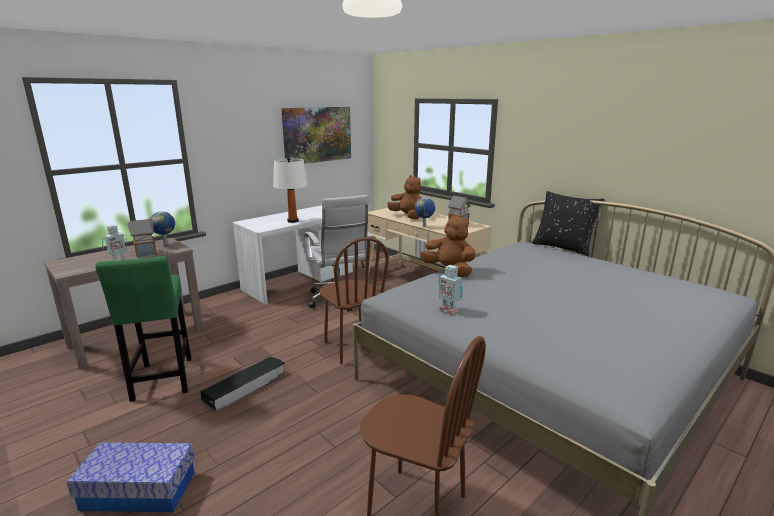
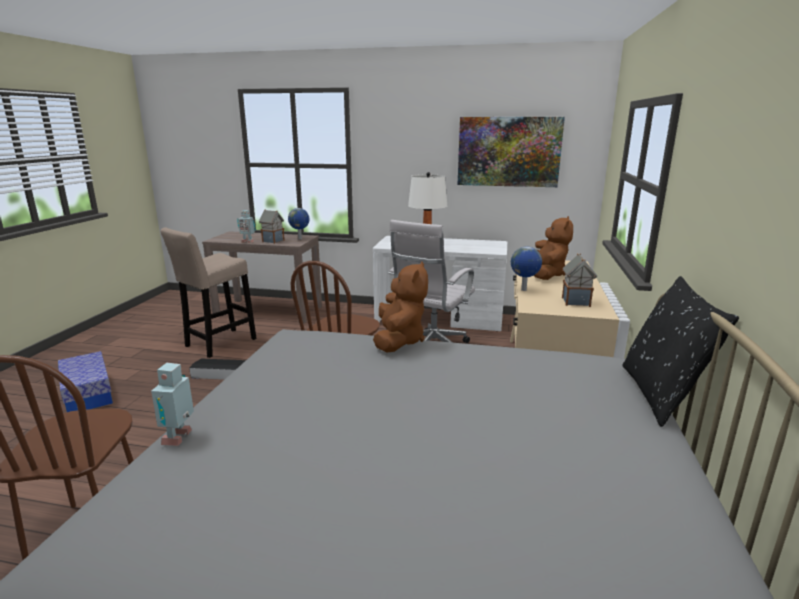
camera: 55 degrees right, 0 degrees up
(163, 381) = (218, 344): green stool -> beige stool
(448, 310) = (269, 368): toy robot -> toy robot (180, 437)

